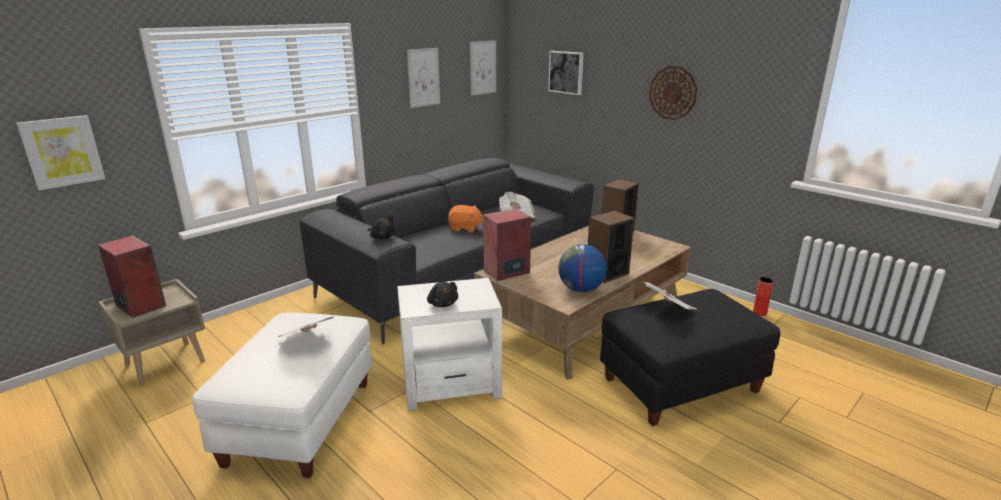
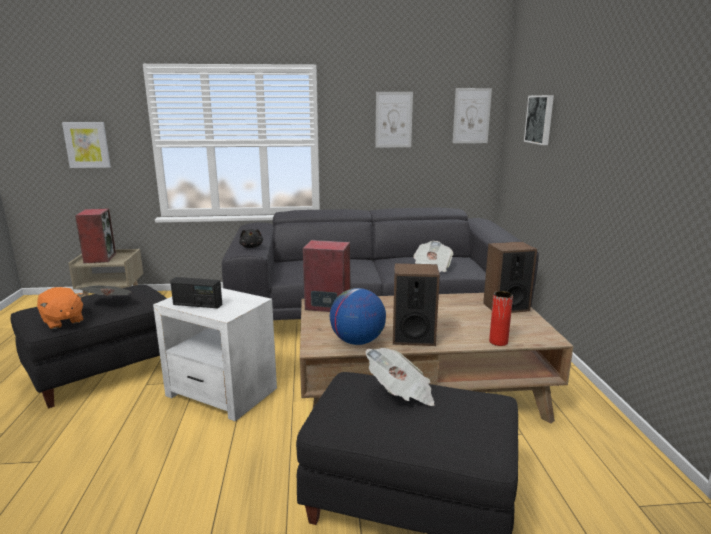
camera: 40 degrees right, 5 degrees down
(299, 421) = (104, 370): white ottoman -> black ottoman
(442, 304) = (197, 304): black plush toy -> radio
(465, 229) = (370, 266): orange plush toy -> orange plush toy (62, 321)
(673, 93) = (619, 139): wall clock -> none
(759, 313) = (664, 480): red vase -> red vase (498, 342)

